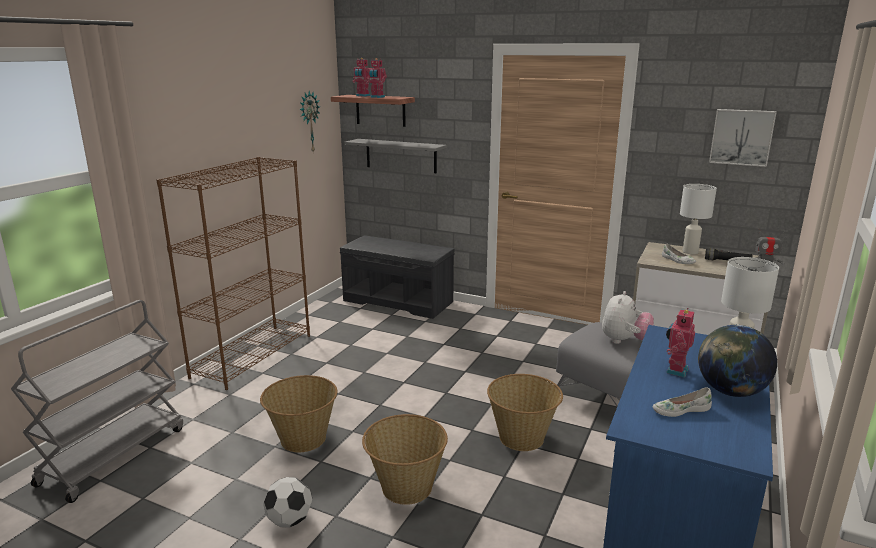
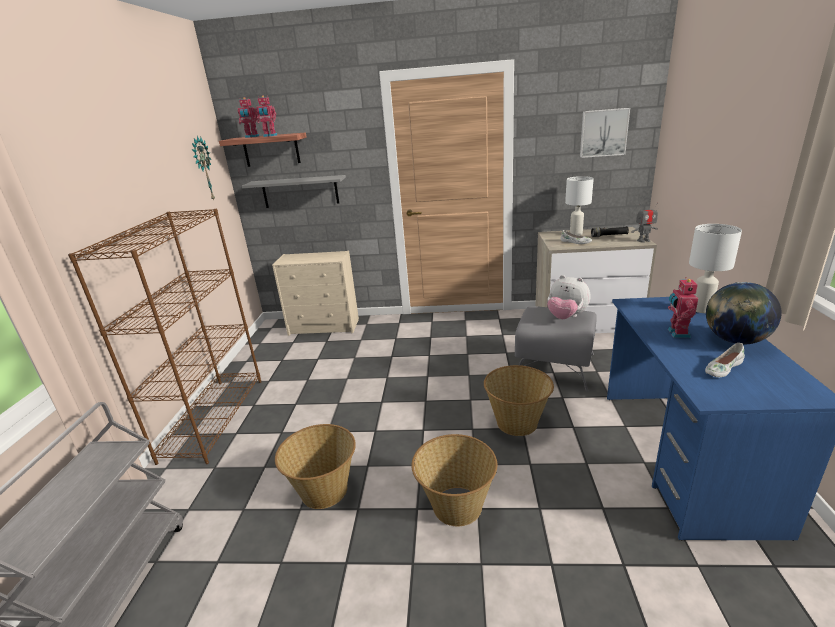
camera: 20 degrees left, 5 degrees up
(290, 520) = (370, 588): football -> none
(399, 301) = (325, 327): grey bench -> beige dresser
(624, 341) = (566, 317): plush toy -> plush toy turned 120 degrees clockwise

